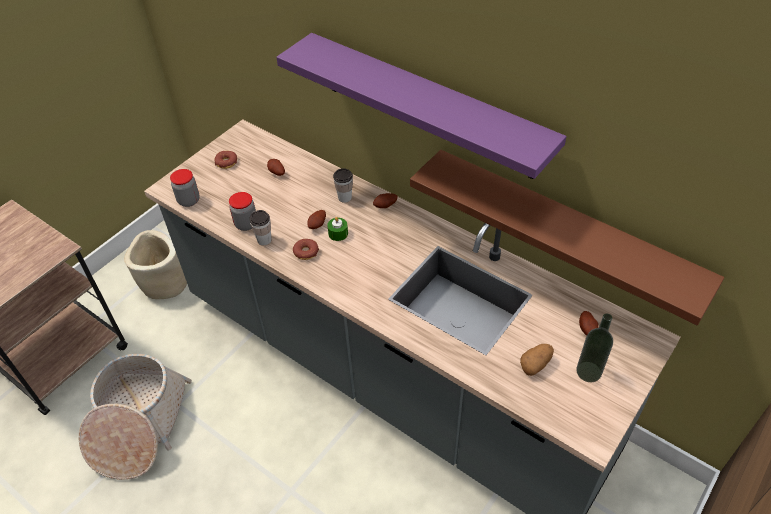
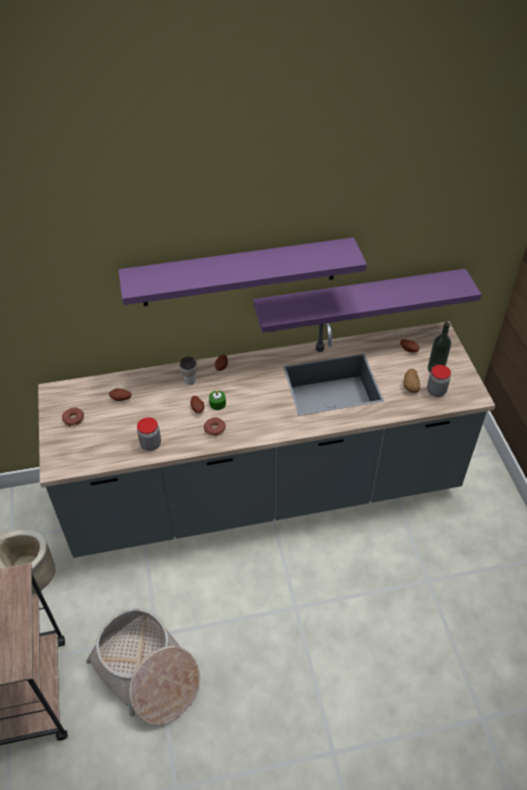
camera: 50 degrees left, 0 degrees up
(189, 200) = (86, 462): jar -> jar (436, 391)
(264, 240) = (177, 443): cup -> none
(564, 230) = (359, 300): brown shelf -> purple shelf

